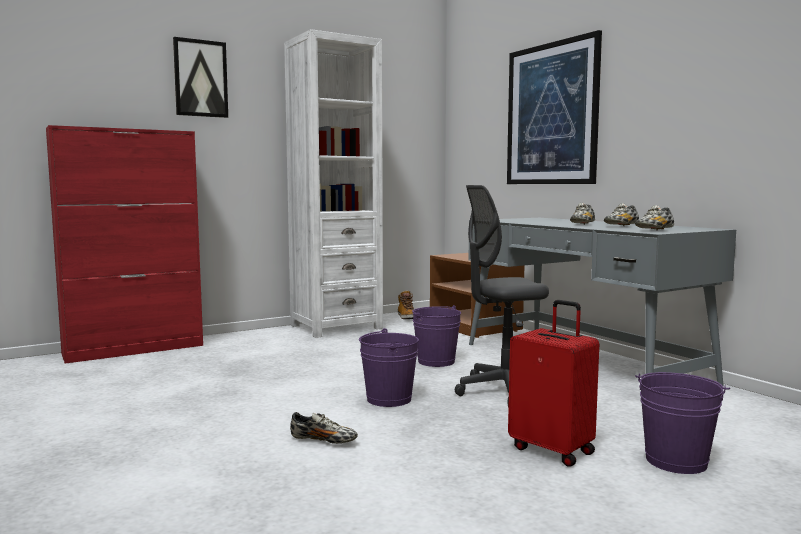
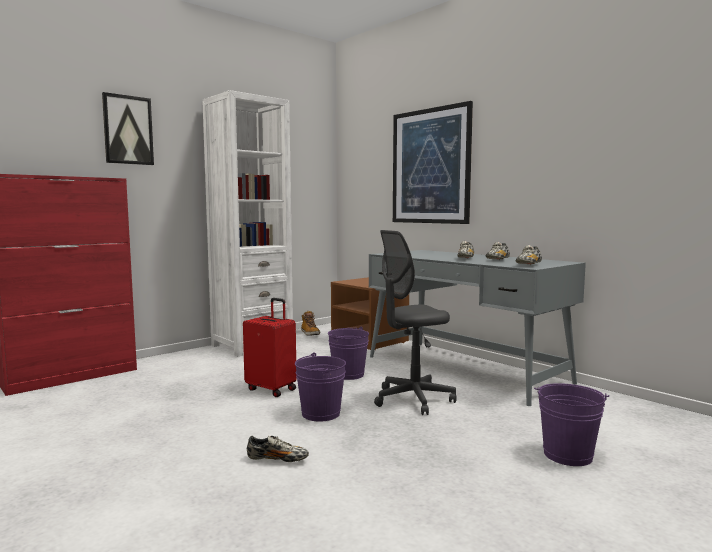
camera: 10 degrees left, 0 degrees up
(553, 450) = (471, 452): red suitcase -> red suitcase (272, 389)

